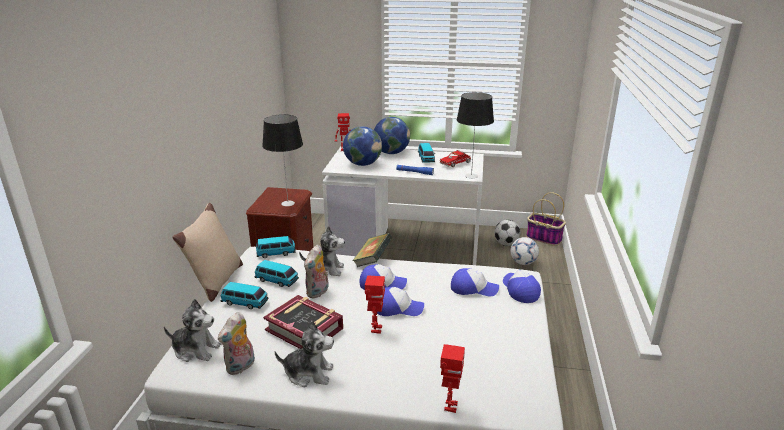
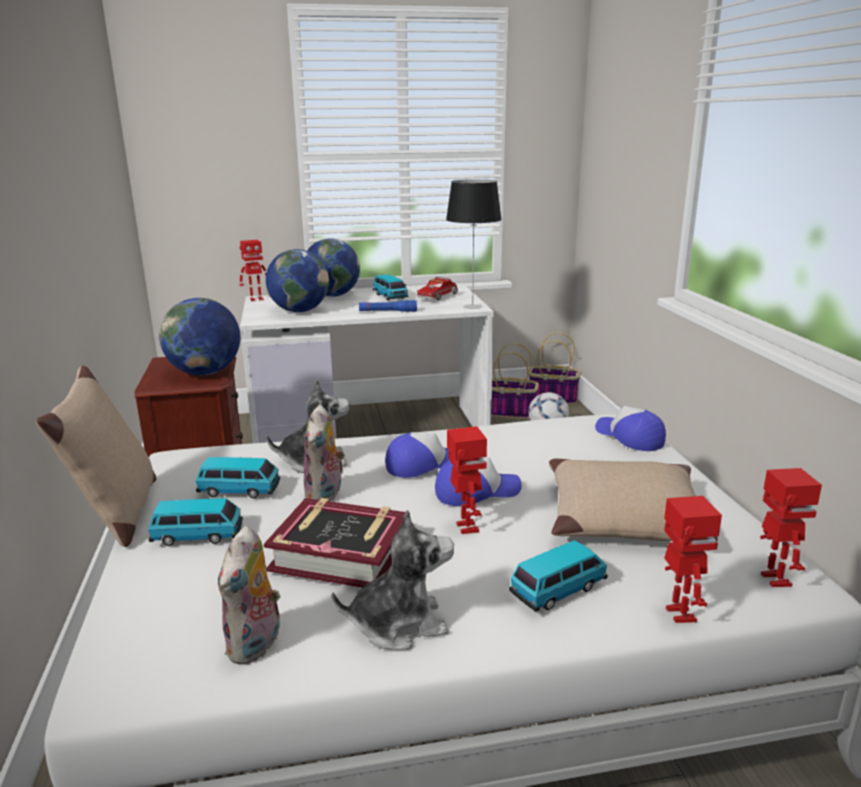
camera: 20 degrees left, 5 degrees down
(196, 350) = (138, 637): plush toy -> none
(276, 253) = (211, 453): toy car -> toy car (558, 590)
(287, 203) = (205, 373): table lamp -> globe
(372, 261) = (383, 438): book -> none
(469, 343) = (624, 518): none -> beige pillow
(473, 288) = (564, 446): cap -> none
(505, 244) = (509, 412): football -> basket
(521, 402) = (774, 580): none -> toy robot

